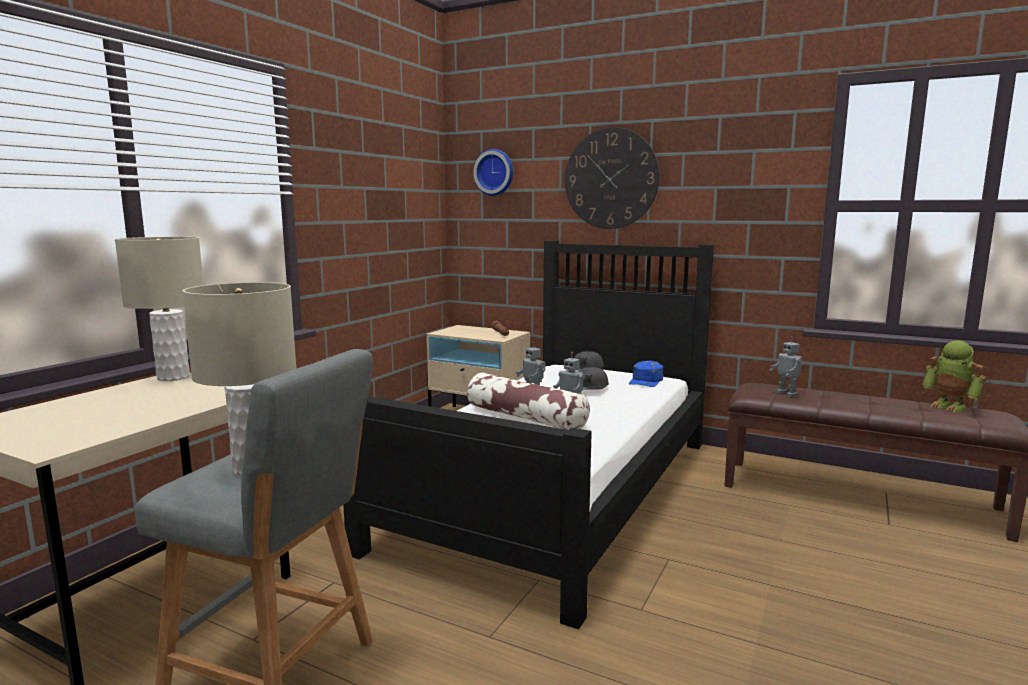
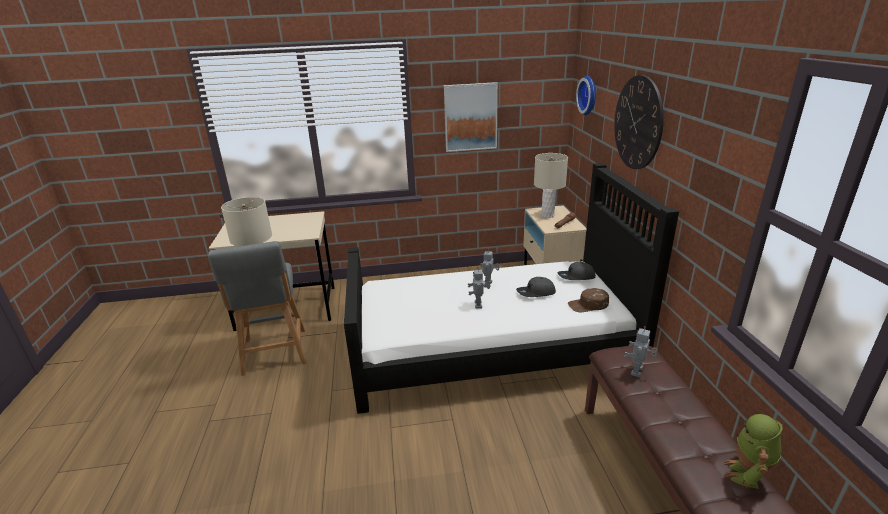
camera: 55 degrees right, 15 degrees up
(173, 377) = (312, 216): beige table lamp -> beige table lamp (548, 215)
(360, 201) = (470, 117): none -> picture
(525, 417) = (451, 295): pillow -> none
(646, 381) = (588, 305): blue cap -> brown cap

